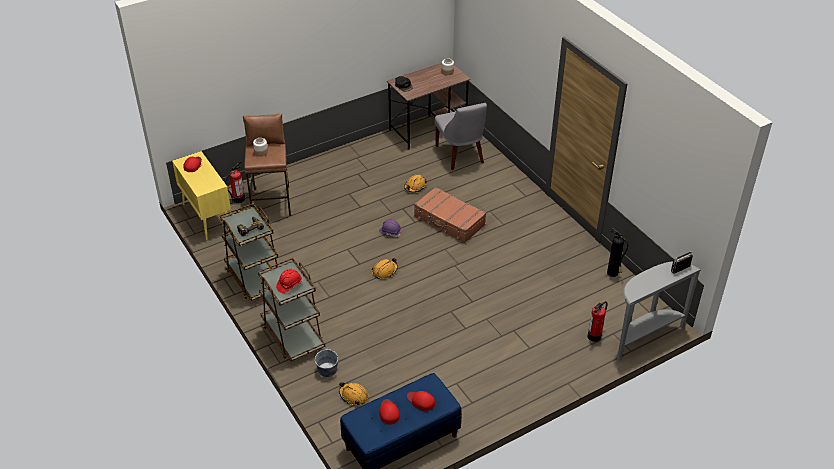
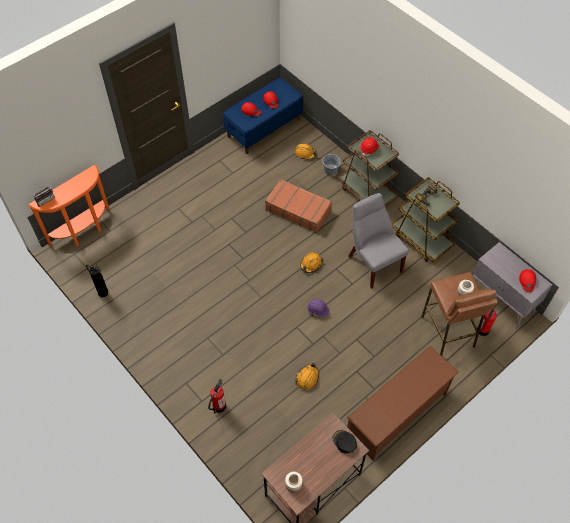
camera: 170 degrees right, 15 degrees up
(206, 217) = (501, 302): yellow cabinet -> grey cabinet
(345, 157) = (397, 414): none -> brown shoe rack
(449, 221) = (262, 333): brown suitcase -> brown suitcase (298, 209)
(460, 155) = (265, 439): grey chair -> grey chair (373, 262)
(594, 336) = (125, 225): fire extinguisher -> fire extinguisher (219, 406)
(644, 336) = (84, 232): grey console table -> orange console table

